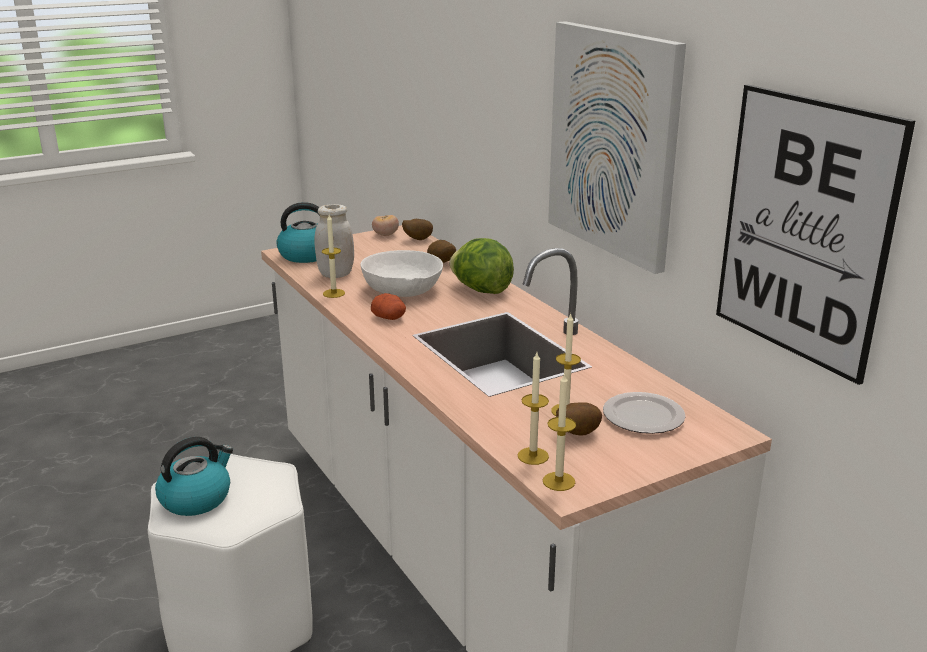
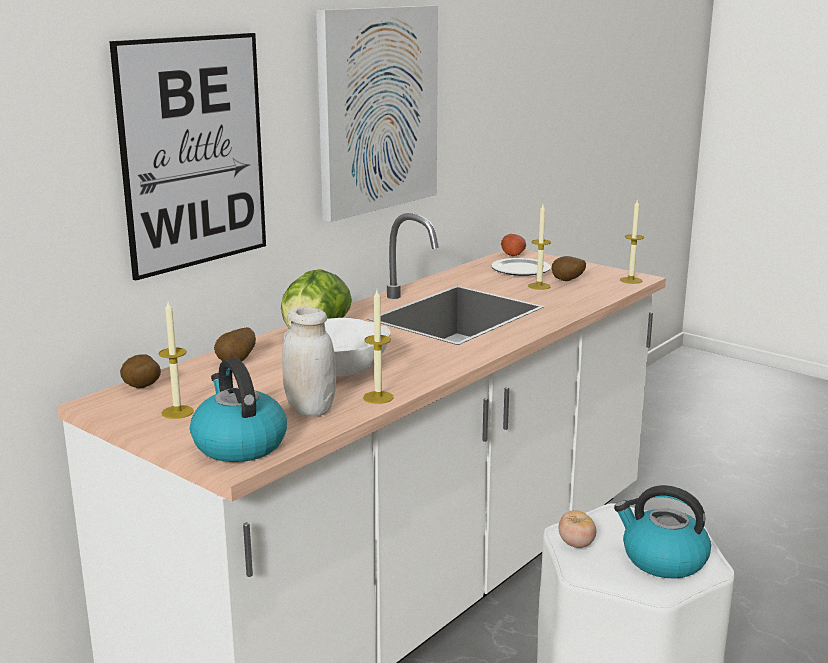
camera: 110 degrees left, 5 degrees down
(385, 235) = (124, 411): tomato -> tomato (576, 544)
(389, 317) = (425, 359): potato -> potato (513, 253)
(533, 456) = (611, 288): candle -> candle (177, 412)
(804, 230) = (504, 106): picture -> picture (193, 153)

